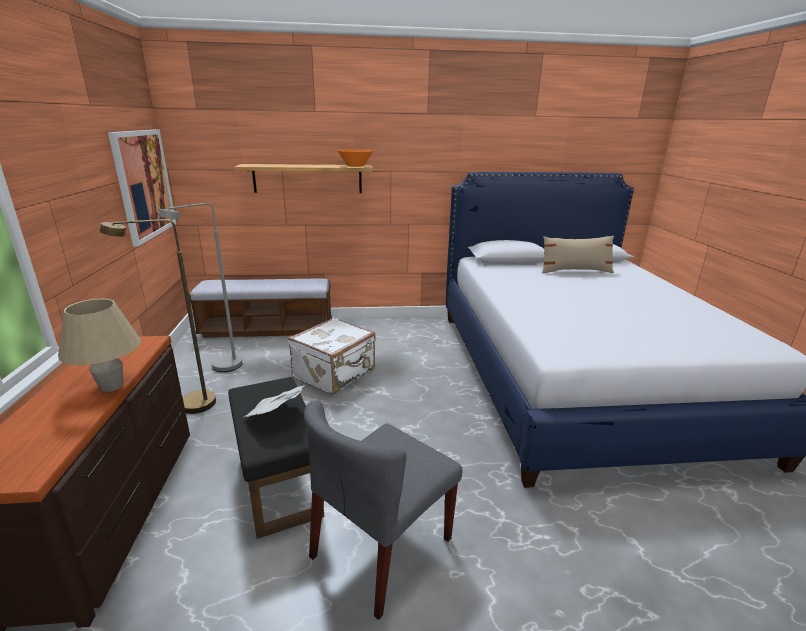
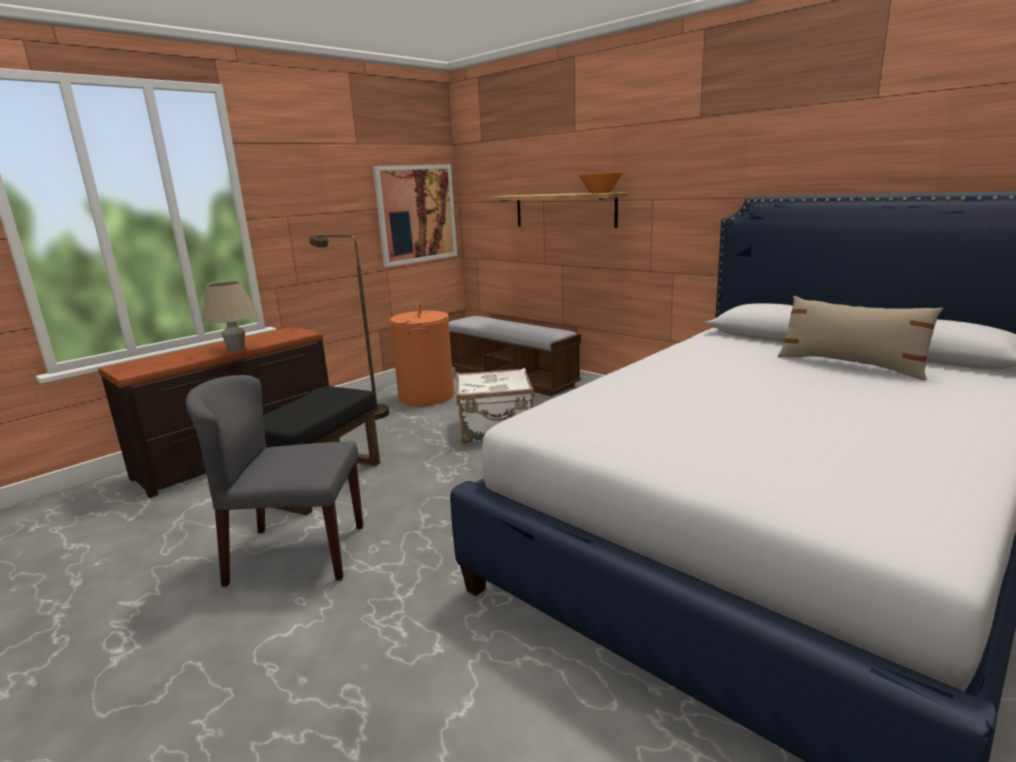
camera: 50 degrees right, 5 degrees down
(220, 368) = (426, 396): grey floor lamp -> orange laundry basket
(276, 414) = (310, 408): newspaper -> none

